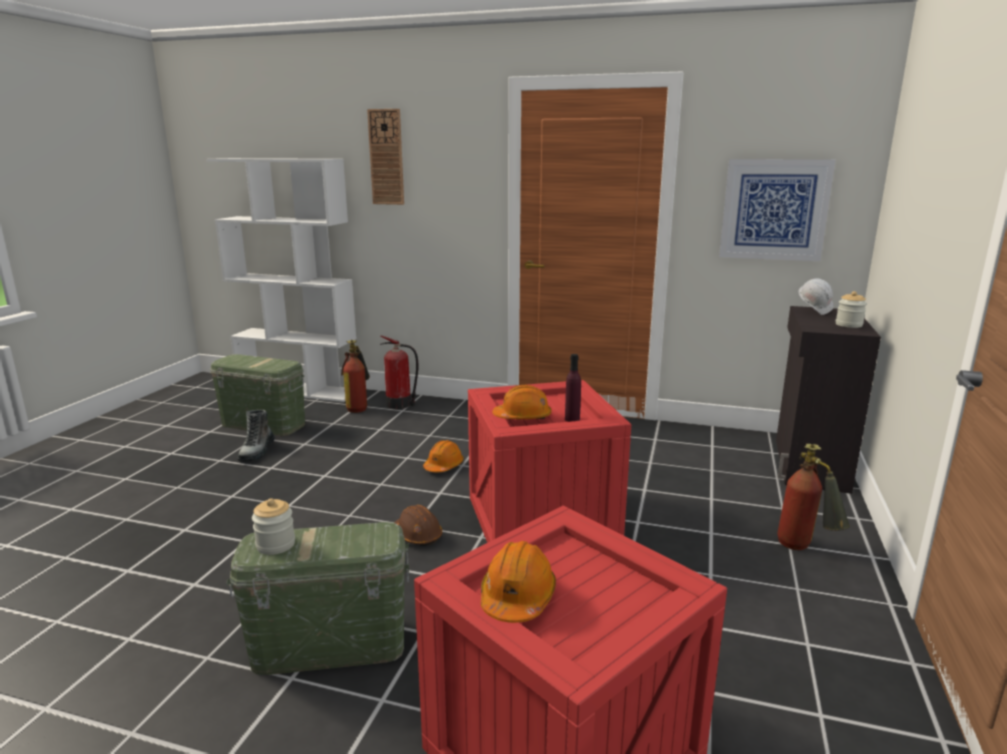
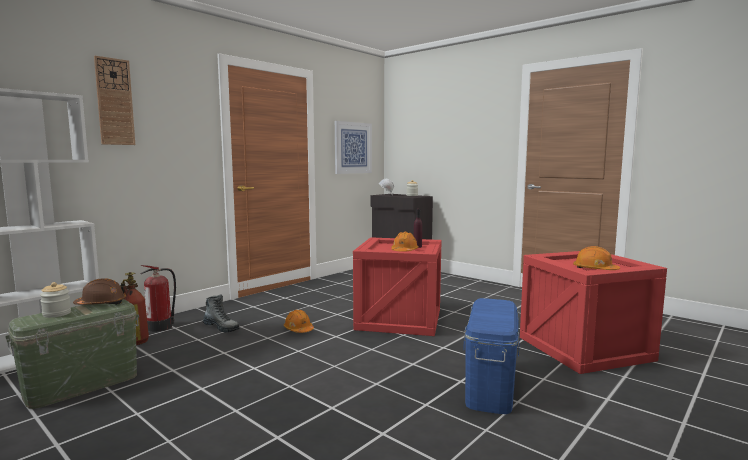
camera: 65 degrees left, 10 degrees down
(257, 451) = (150, 392): boot -> boot (221, 327)
(275, 545) = (491, 321): jar -> jar (57, 314)
(329, 645) = (490, 387): green storage box -> blue storage box
(417, 535) = (385, 349): brown hard hat -> brown hard hat (101, 304)
(805, 549) = (467, 286): fire extinguisher -> none

